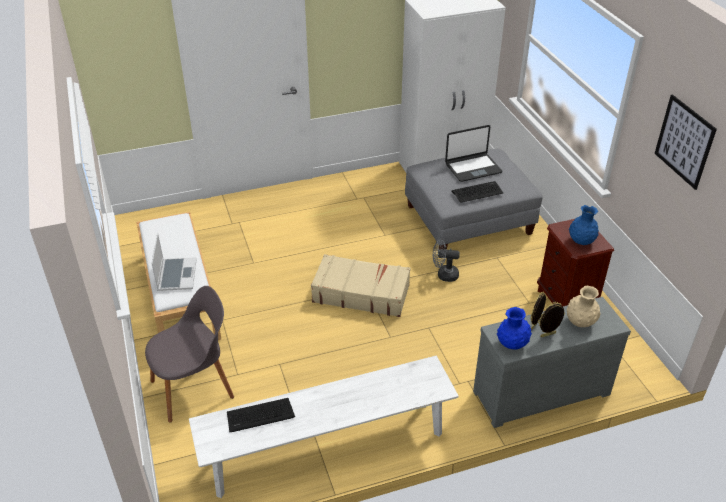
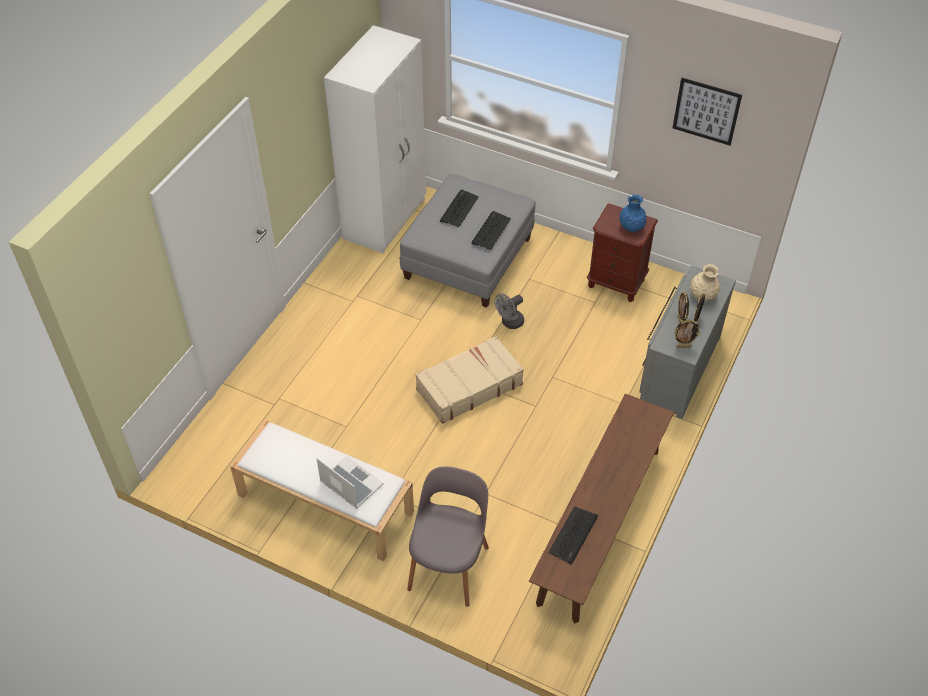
camera: 45 degrees left, 10 degrees up
(327, 447) = (599, 525): white bench -> brown bench
(472, 168) = (459, 209): laptop -> keyboard
(512, 344) = (683, 346): blue vase -> picture frame

